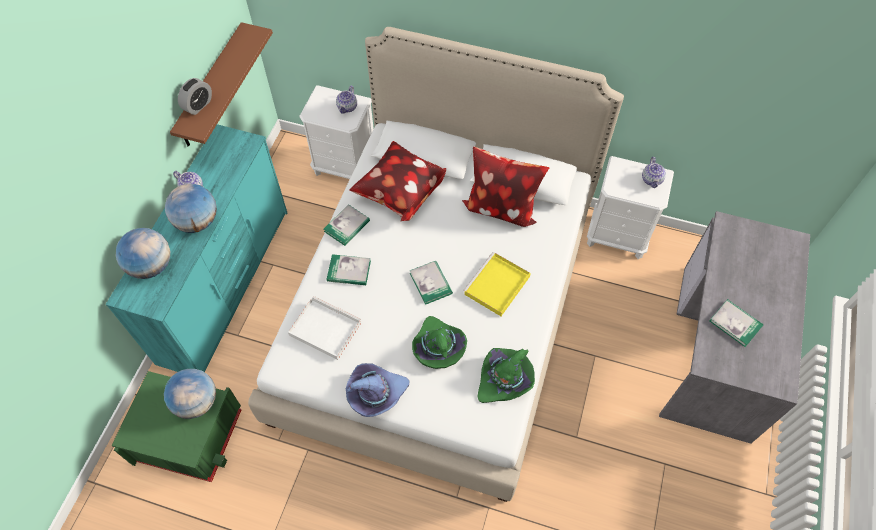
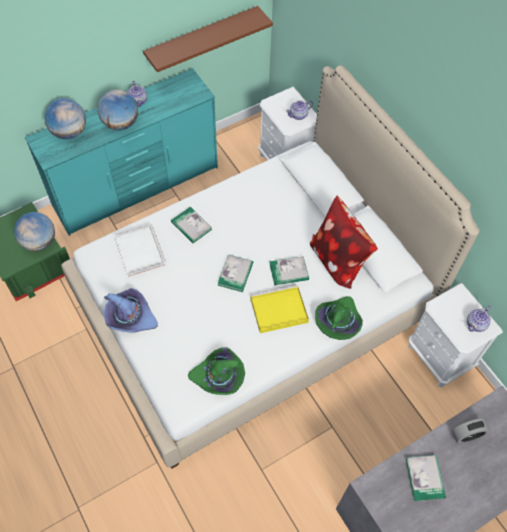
camera: 40 degrees right, 0 degrees up
(198, 105) = (176, 44): alarm clock -> alarm clock (467, 435)
(347, 226) = (219, 196): book -> book (289, 272)
(399, 193) = (276, 199): pillow -> none
(438, 347) = (198, 319): green hat -> green hat (338, 321)

